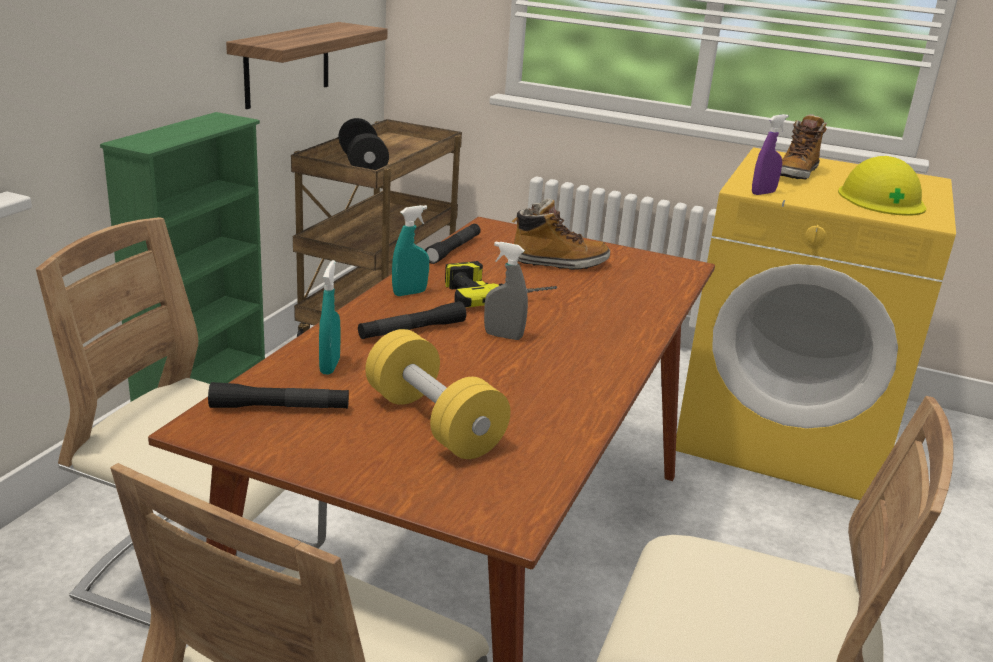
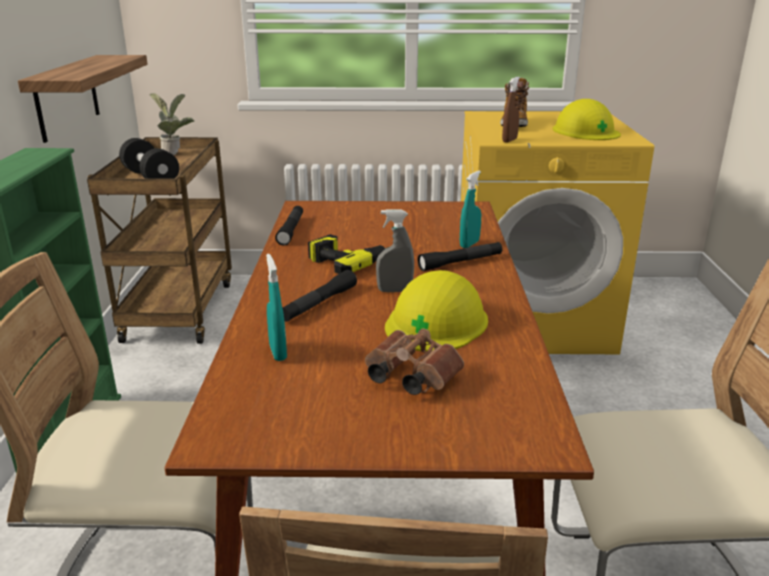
camera: 20 degrees left, 0 degrees up
(280, 408) = (267, 402): black flashlight -> black flashlight (460, 262)
(409, 293) = (288, 273): turquoise spray bottle -> turquoise spray bottle (469, 244)
(410, 143) = (176, 153): none -> potted plant
(433, 422) = (408, 377): yellow dumbbell -> brown binoculars
(516, 378) = (436, 322): none -> yellow hard hat
(558, 263) = (381, 224): boot -> none
(763, 193) = (509, 140): purple spray bottle -> brown spray bottle

